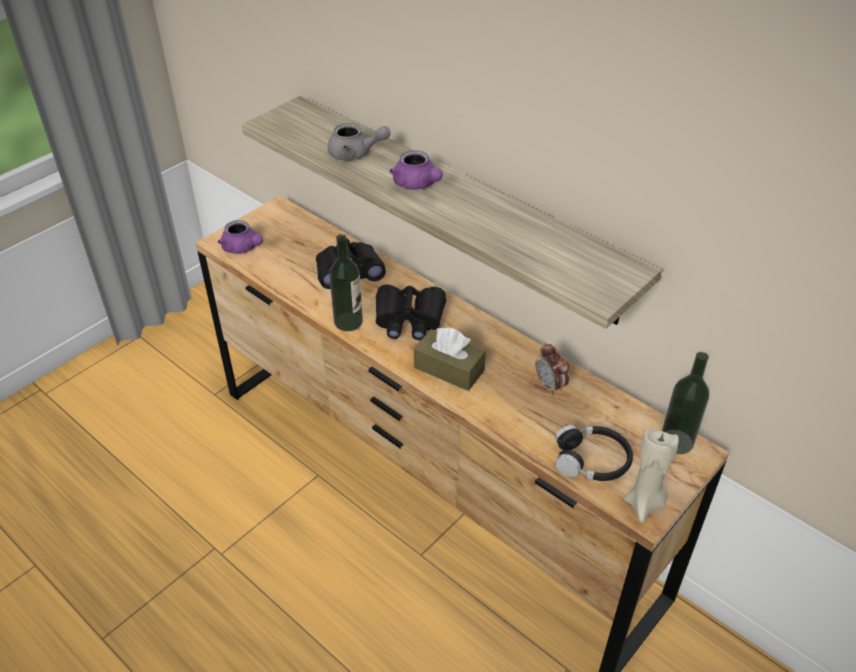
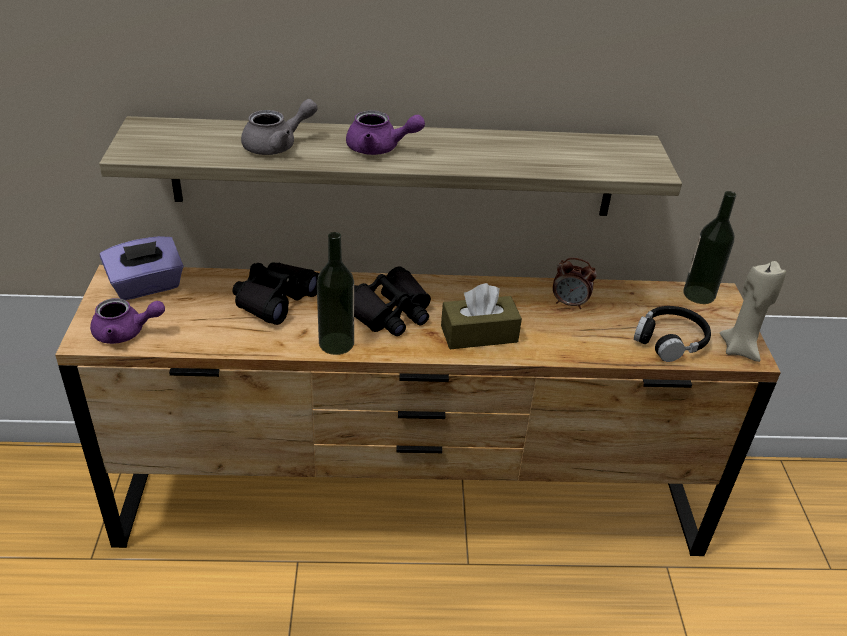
camera: 45 degrees left, 5 degrees down
(288, 223) = (147, 286): none -> purple tissue box

